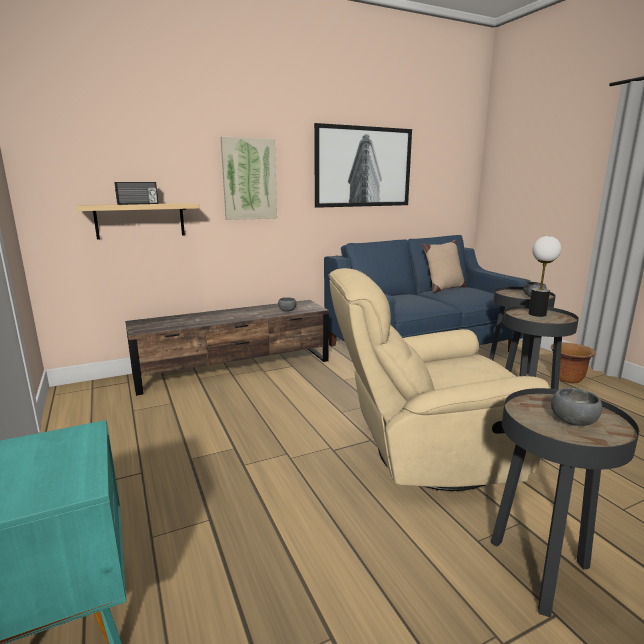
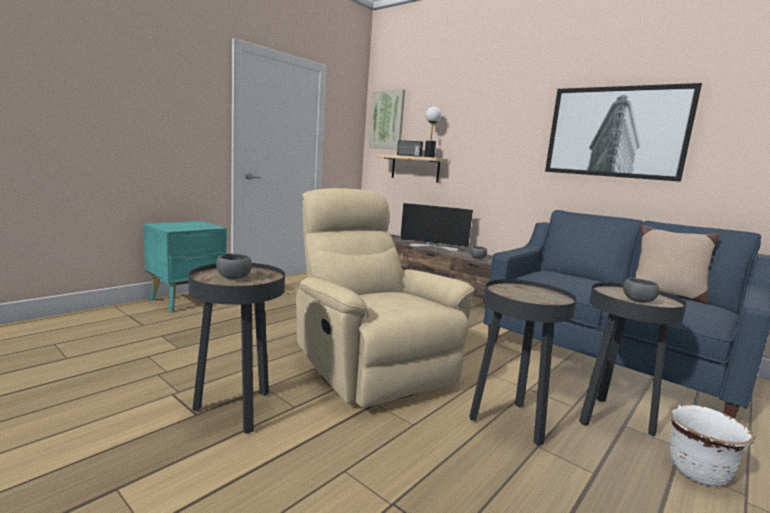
camera: 65 degrees right, 5 degrees down
(219, 315) = (434, 246): none -> television
(249, 179) = (491, 142): picture -> picture (387, 120)
(537, 314) = (540, 295): table lamp -> table lamp (429, 157)
(567, 379) = (697, 473): brown planter -> white planter

